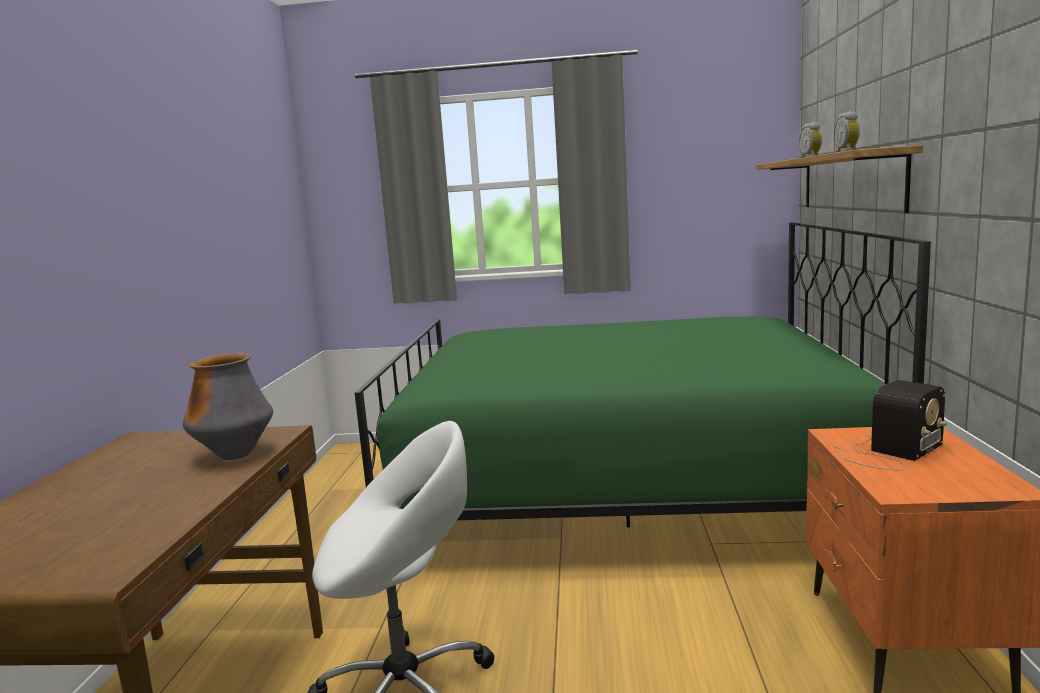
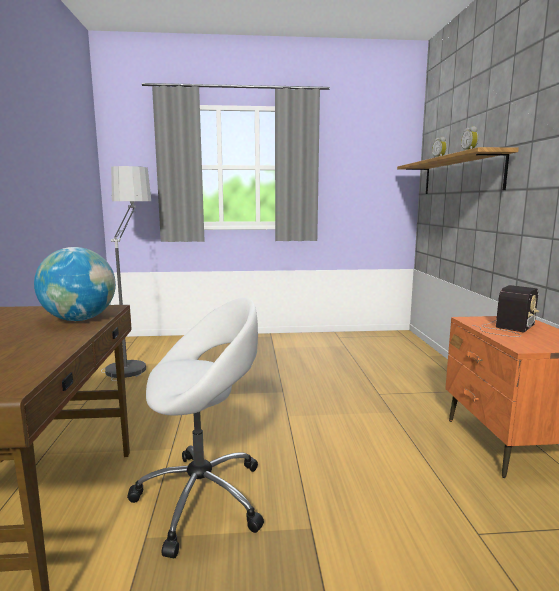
camera: 10 degrees left, 0 degrees up
(235, 455) = (80, 319): vase -> globe
(354, 484) = (132, 361): none -> floor lamp
(625, 491) = (317, 364): green bed -> none

